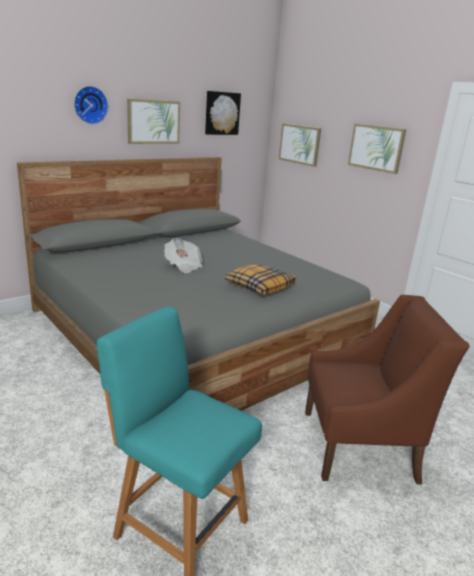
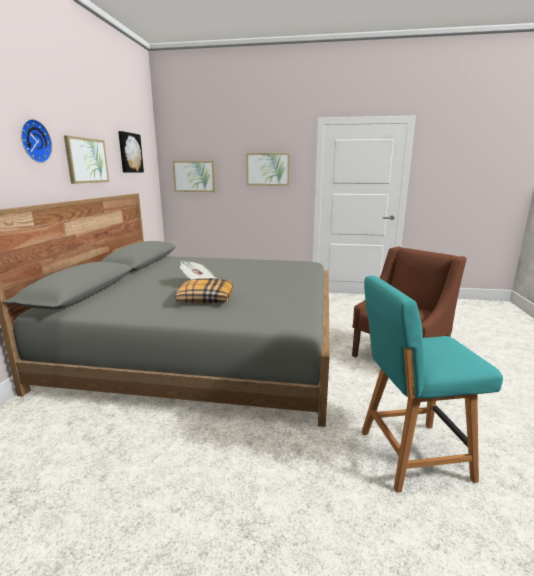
camera: 40 degrees left, 5 degrees down
(259, 286) = (275, 278): pillow -> pillow (205, 298)

